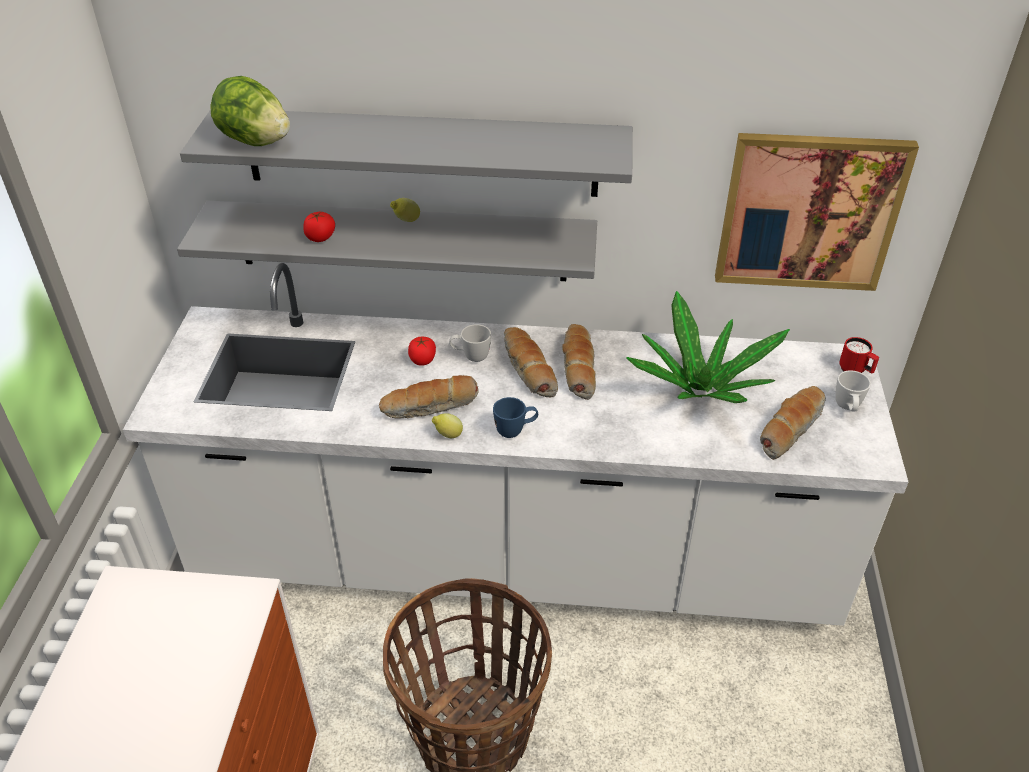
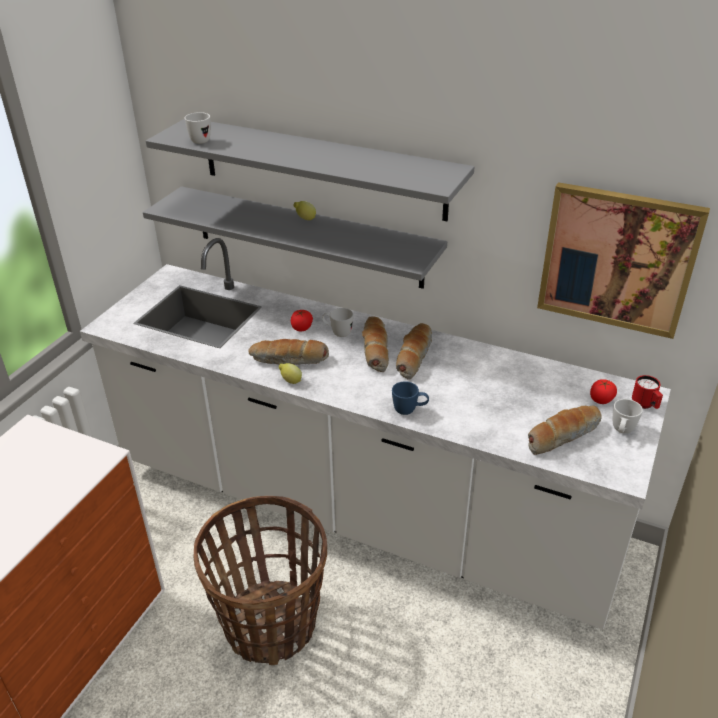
camera: 20 degrees right, 5 degrees down
(255, 141) = (198, 140): lettuce -> white mug
(320, 237) = (239, 220): tomato -> tomato (601, 400)
(515, 431) = (341, 389): blue mug -> blue mug (409, 410)
(701, 389) = (503, 391): potted plant -> none

